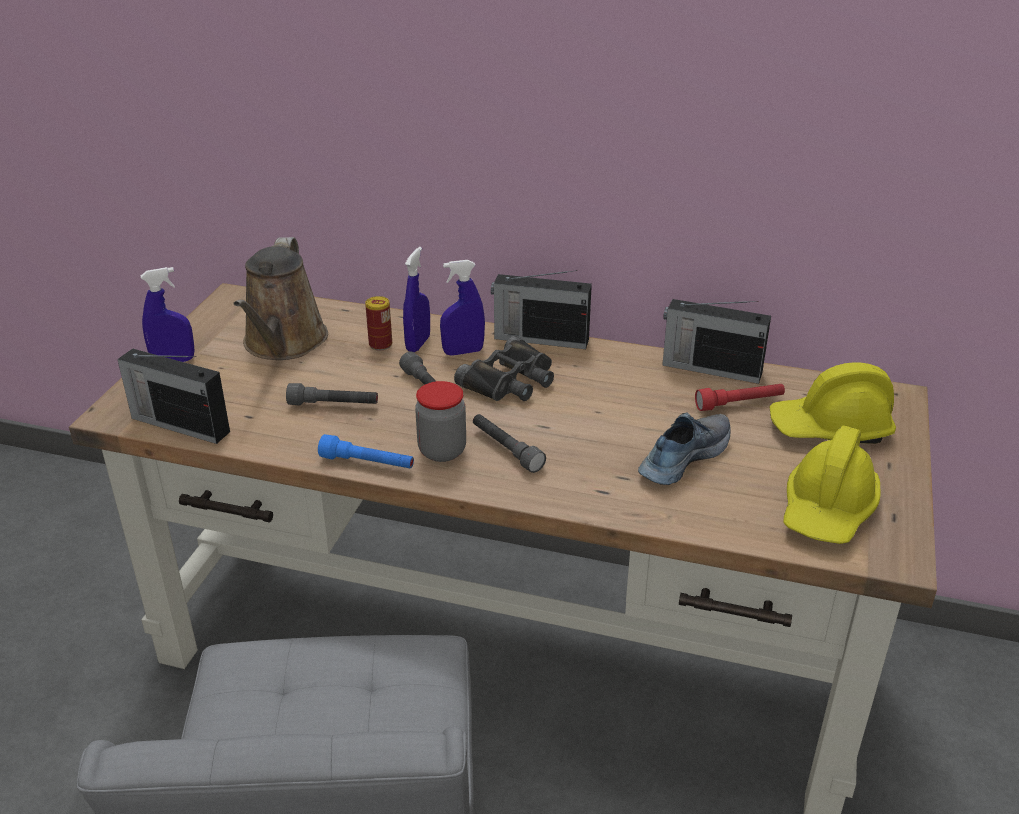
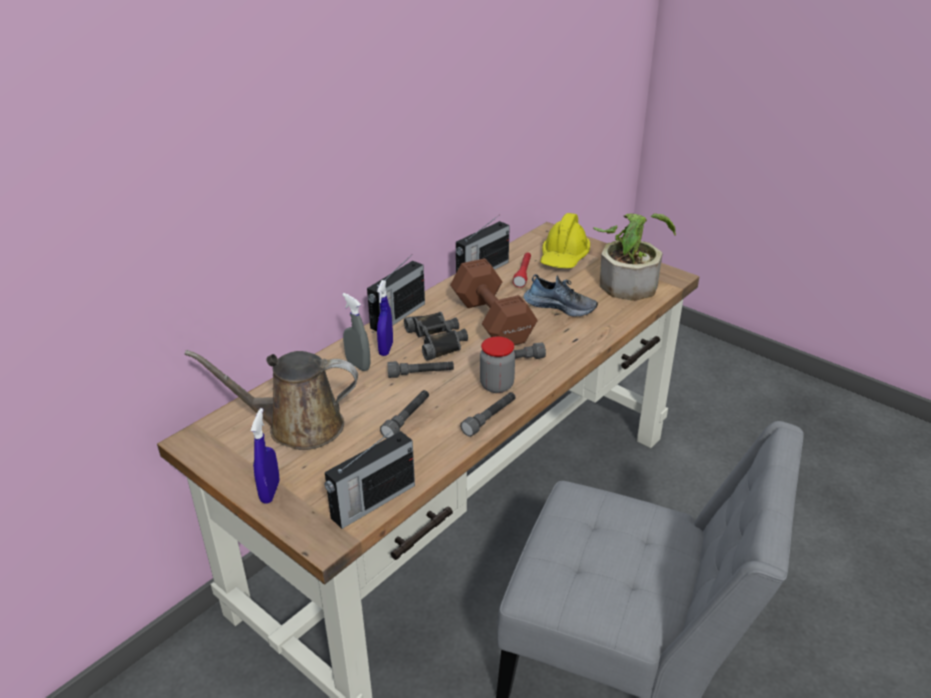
camera: 65 degrees left, 0 degrees up
(283, 343) = (298, 427): brown watering can -> brown watering can turned 150 degrees clockwise
(367, 463) = (490, 419): blue flashlight -> grey flashlight
(380, 344) = (343, 381): can -> none
(418, 344) = (358, 365): blue spray bottle -> grey spray bottle
(593, 408) = (492, 319): none -> brown dumbbell
(682, 457) = (560, 306): shoe -> shoe turned 135 degrees clockwise
(828, 509) = (629, 281): yellow hard hat -> potted plant

